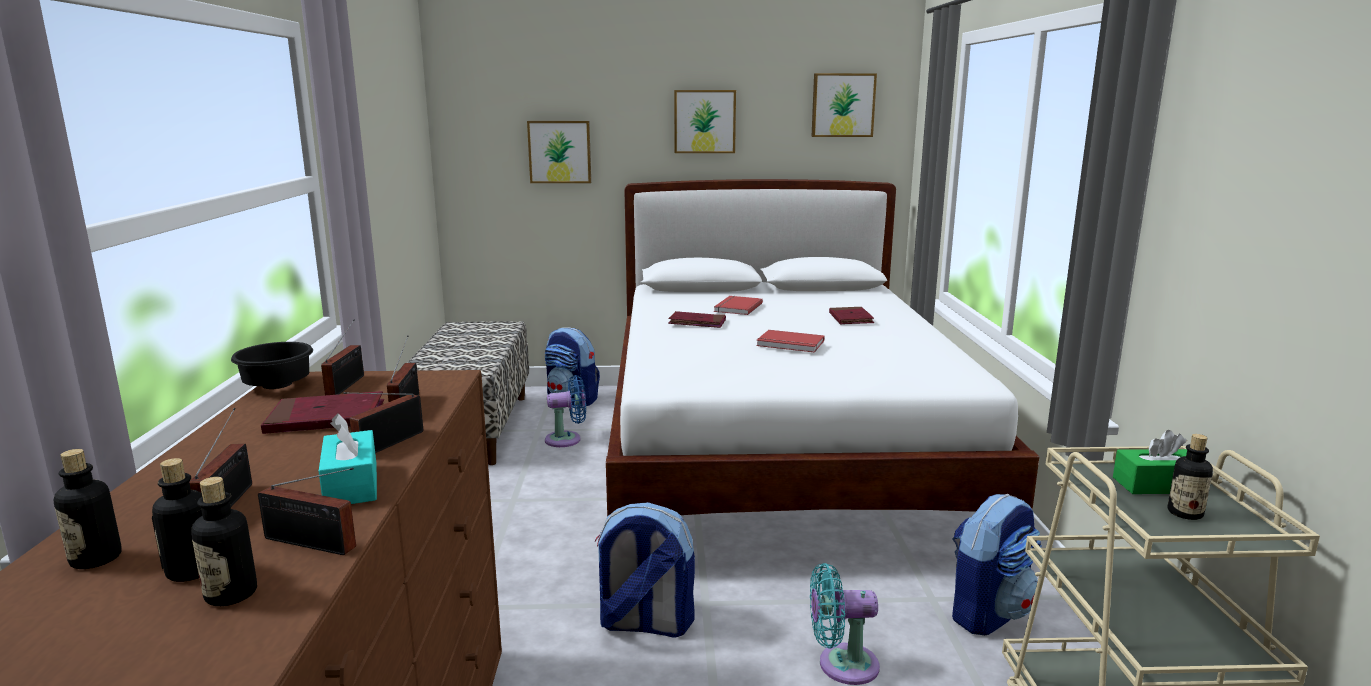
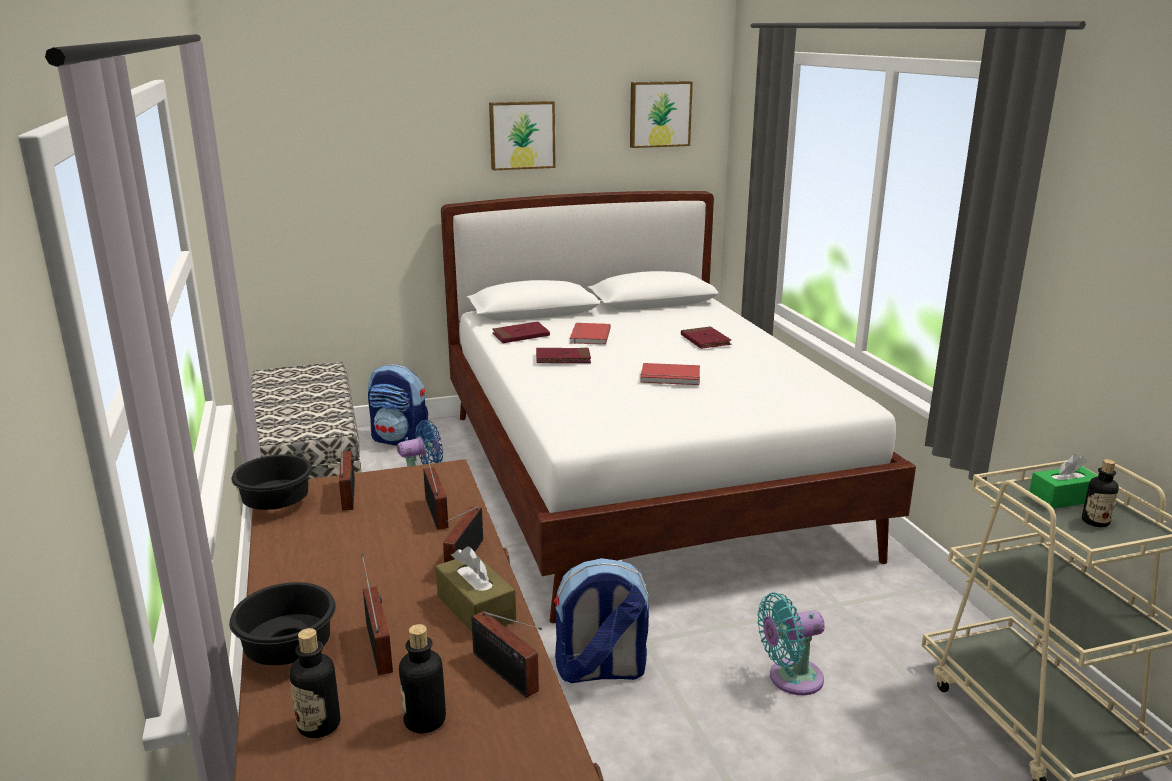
camera: 15 degrees left, 5 degrees up
(148, 496) = (291, 652): none -> black bowl
(231, 594) = (486, 736): bottle -> none
(314, 544) = (507, 675): radio -> radio turned 45 degrees clockwise
(326, 418) = (371, 537): red book -> red book (520, 335)
(351, 485) = (476, 608): turquoise tissue box -> brown tissue box
(560, 151) = (367, 173): picture -> none
(988, 612) = (888, 610): backpack -> none

